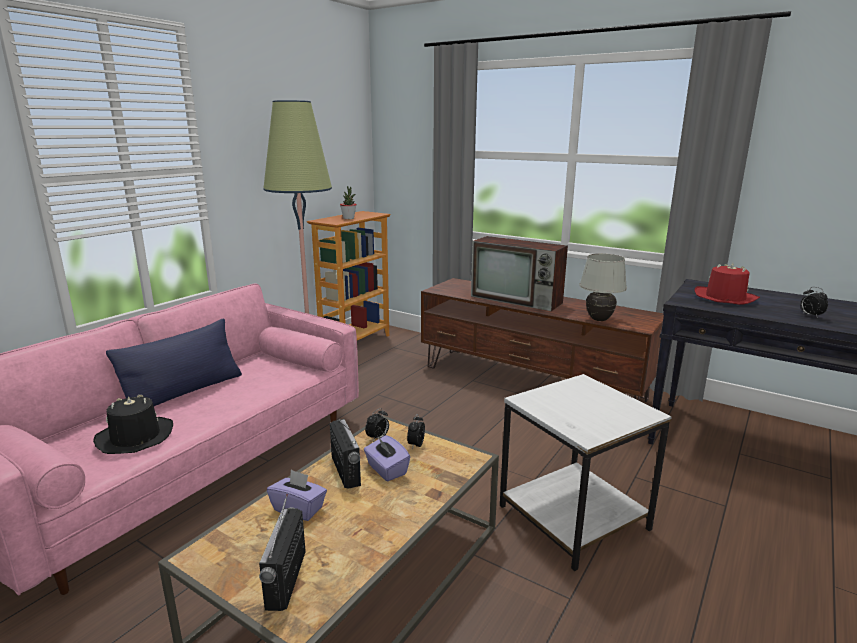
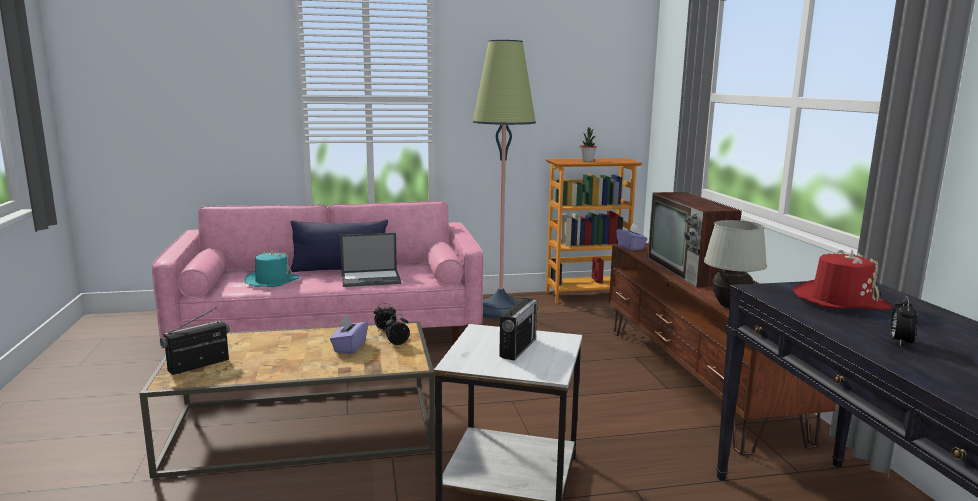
camera: 45 degrees right, 5 degrees down
(135, 437) = (272, 281): black hat -> turquoise hat
(248, 390) = (371, 278): none -> laptop
(299, 508) = (268, 343): purple tissue box -> purple tissue box (631, 247)
(345, 471) = (328, 338): radio -> radio (518, 348)

